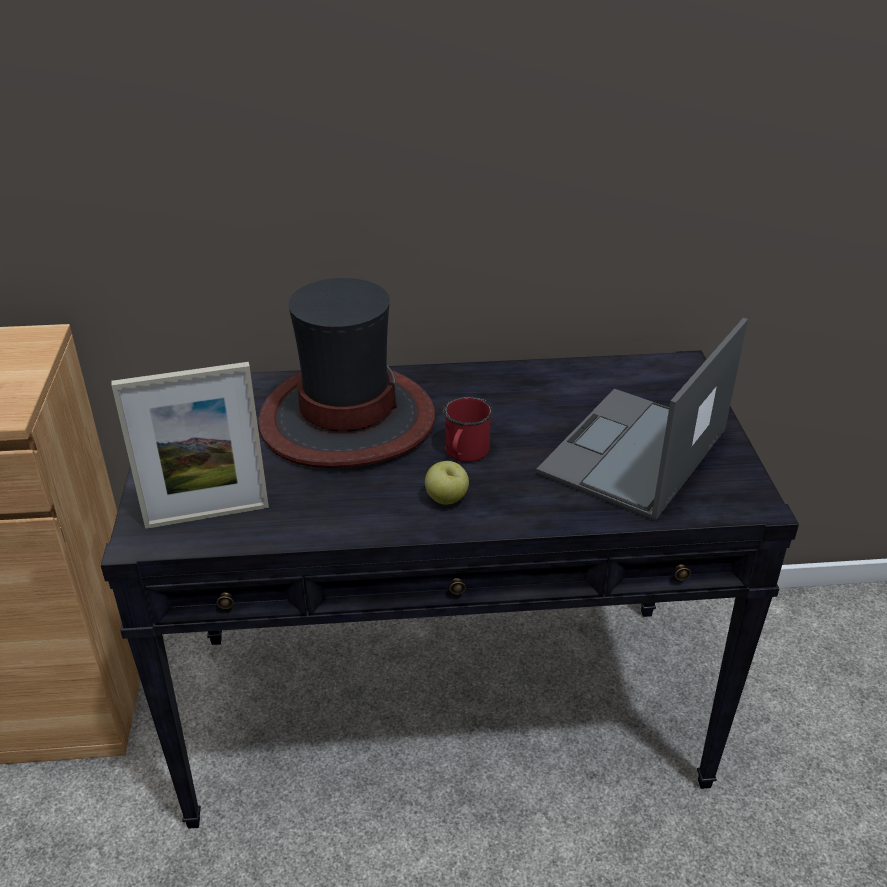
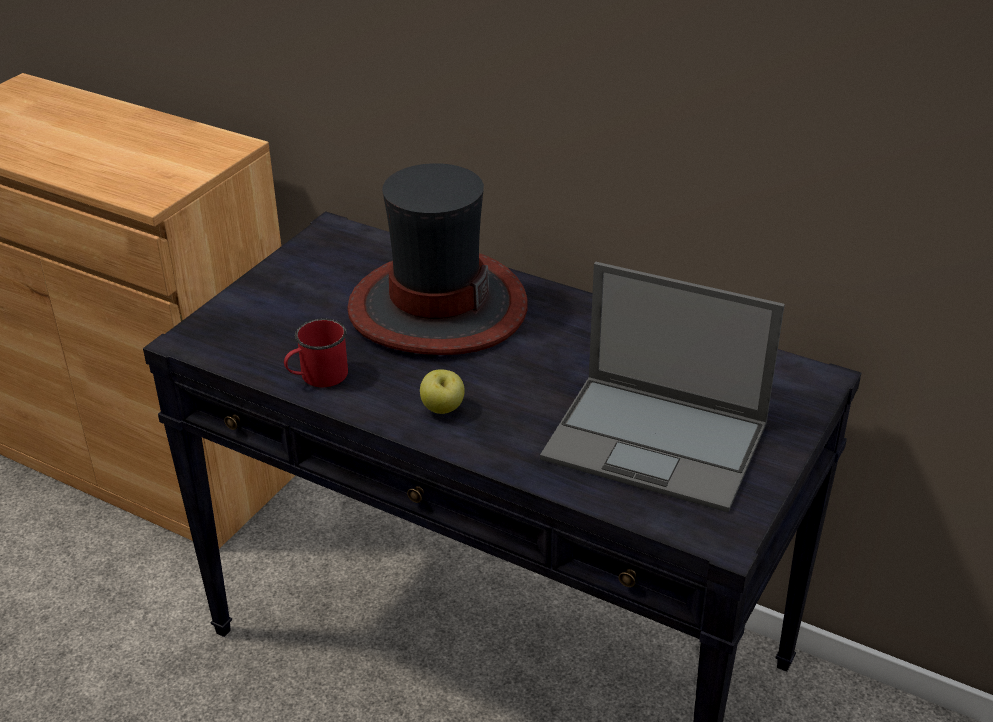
camera: 35 degrees right, 0 degrees up
(207, 515) = (249, 342): picture frame -> none
(464, 453) = (502, 377): red mug -> red mug (317, 377)
(633, 454) = (658, 442): laptop -> laptop turned 135 degrees counterclockwise

